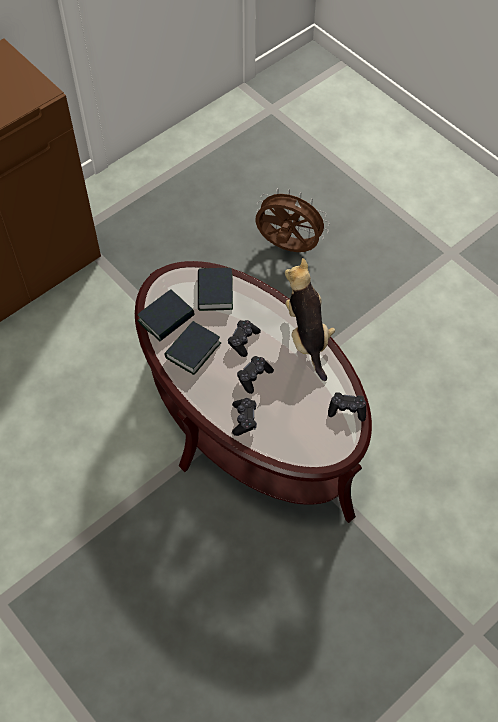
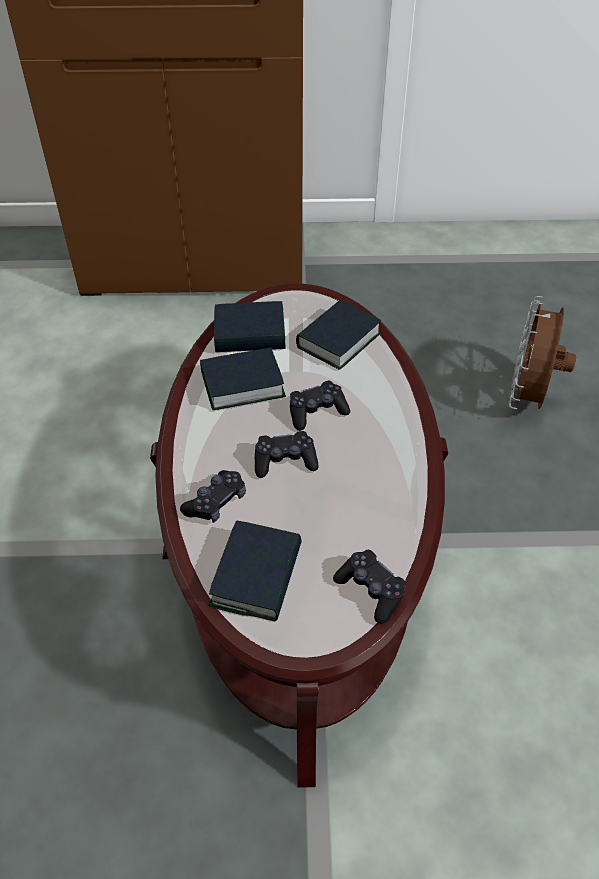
camera: 40 degrees right, 10 degrees down
(287, 247) = (527, 397): brown fan -> brown fan turned 135 degrees counterclockwise
(296, 438) = (257, 576): none -> book
(307, 336) = (408, 459): plush toy -> none

